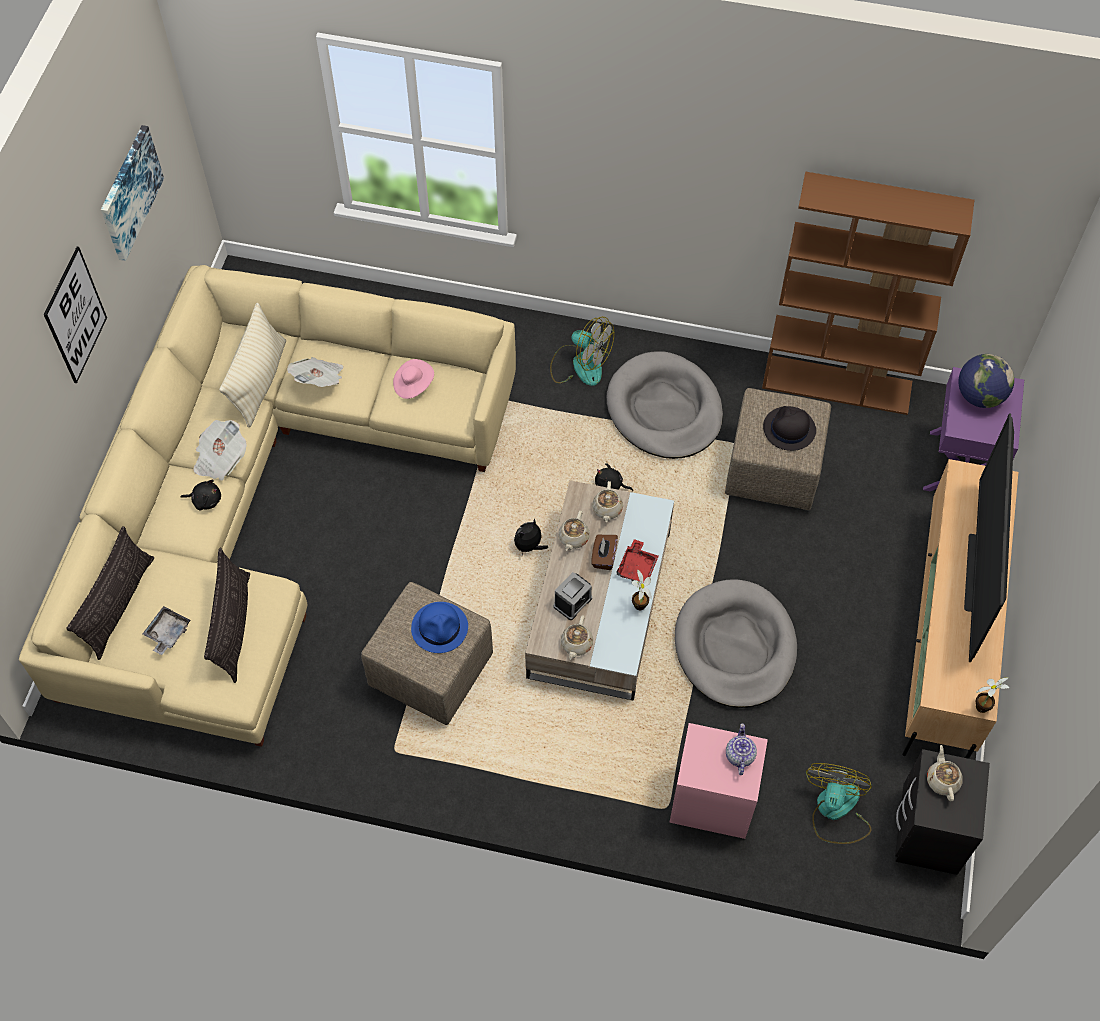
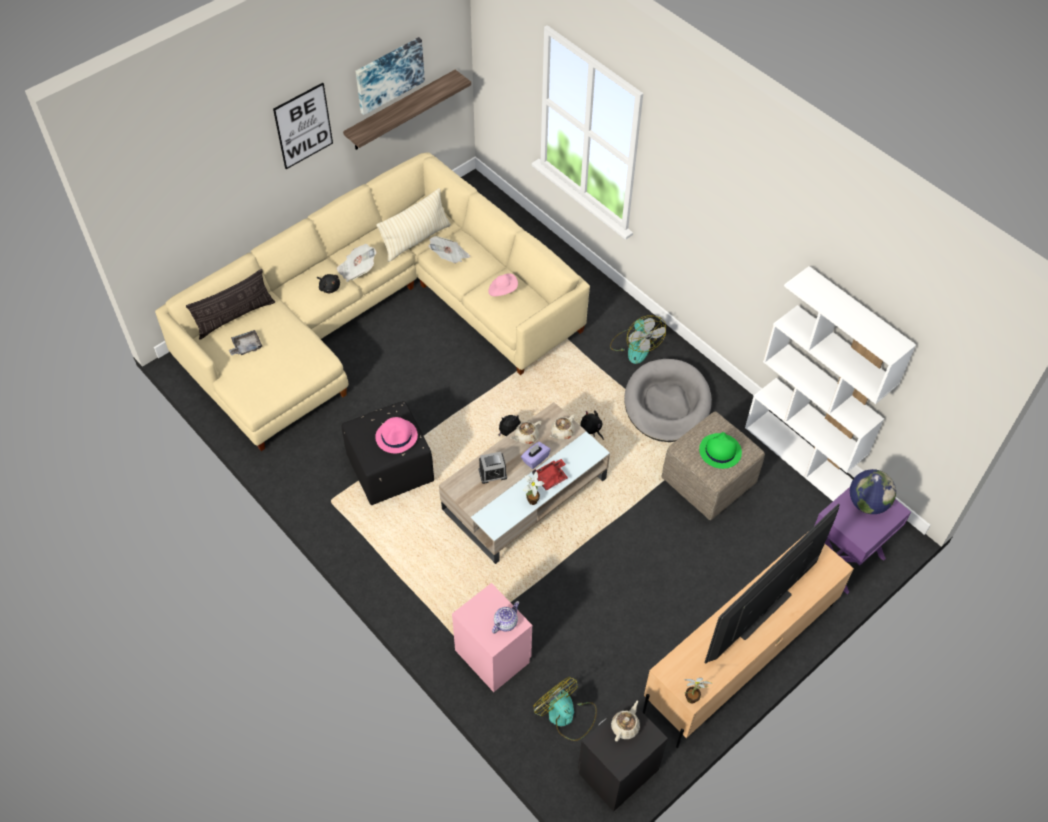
camera: 35 degrees right, 5 degrees down
(151, 231) = (401, 111): none -> shelf
(234, 627) = (285, 366): pillow -> none
(432, 670) = (391, 470): beige ottoman -> black ottoman
(440, 627) = (397, 436): blue hat -> pink hat
(576, 644) = (473, 499): beige teapot -> none
(603, 557) = (535, 459): brown tissue box -> purple tissue box
(735, 646) = (588, 573): grey dog bed -> none
(788, 429) = (719, 451): black hat -> green hat
(835, 811) = (566, 716): fan -> fan turned 90 degrees counterclockwise
(838, 384) = (800, 455): brown bookcase -> white bookcase

